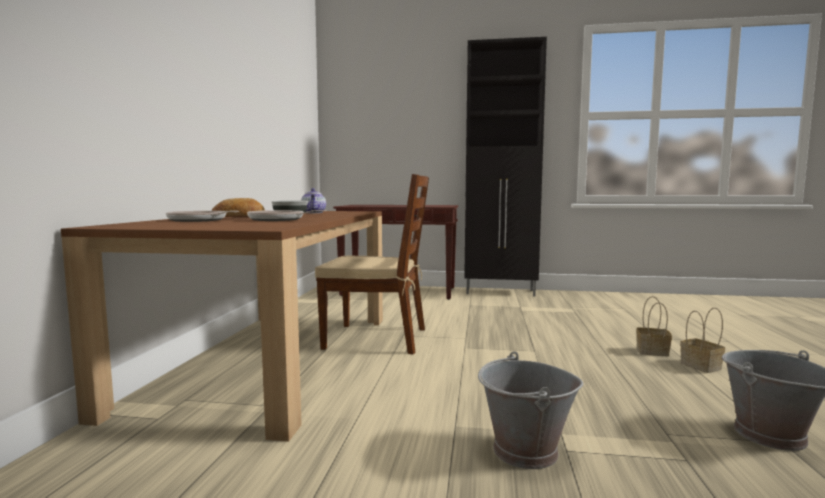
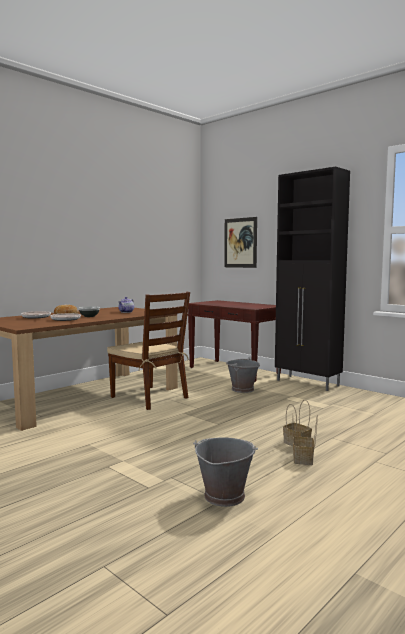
camera: 35 degrees right, 0 degrees up
(387, 128) = (240, 243): none -> picture
(525, 451) = (91, 461): grey bucket -> grey bucket (242, 389)

